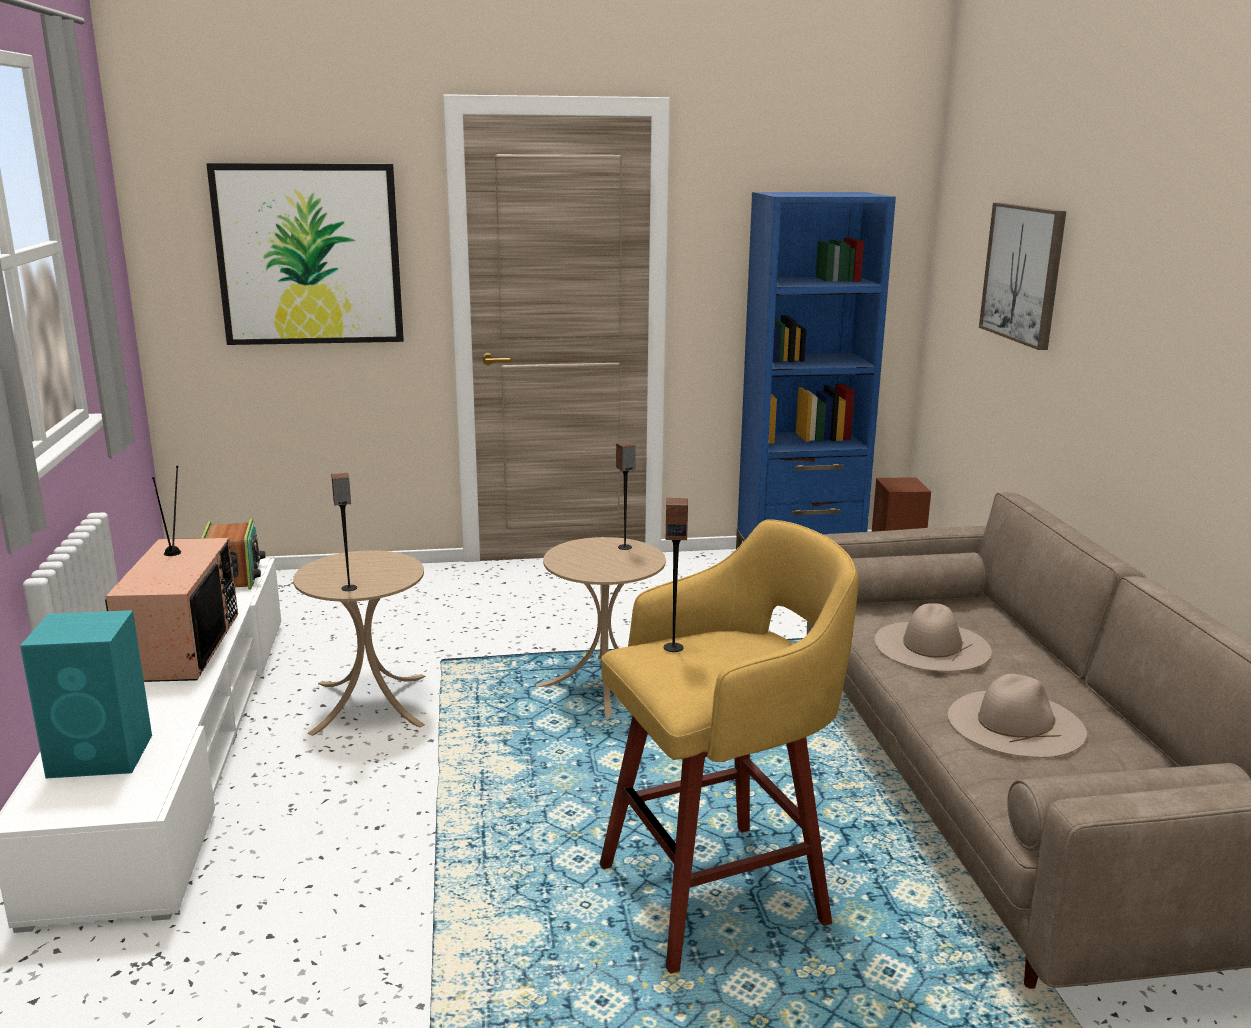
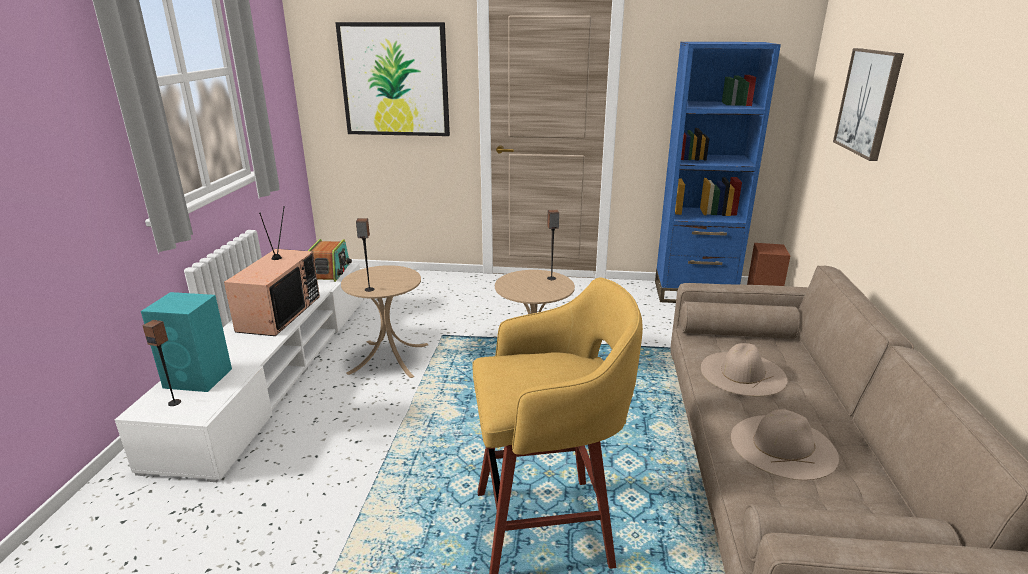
camera: 15 degrees right, 5 degrees up
(673, 647) = (517, 362): speaker -> speaker (174, 402)

